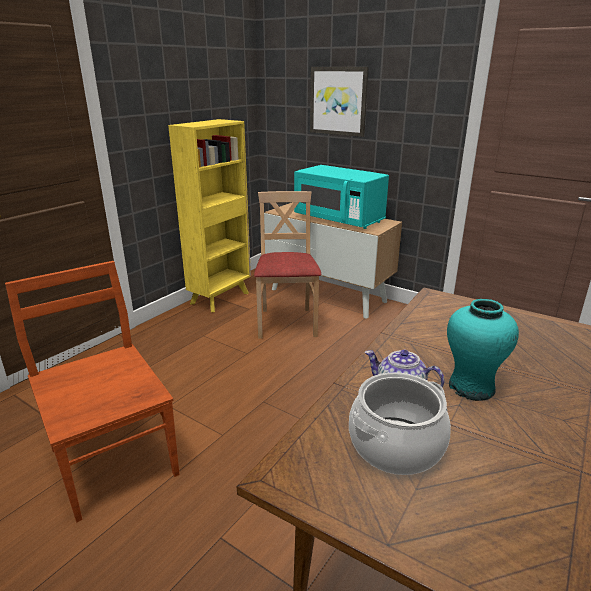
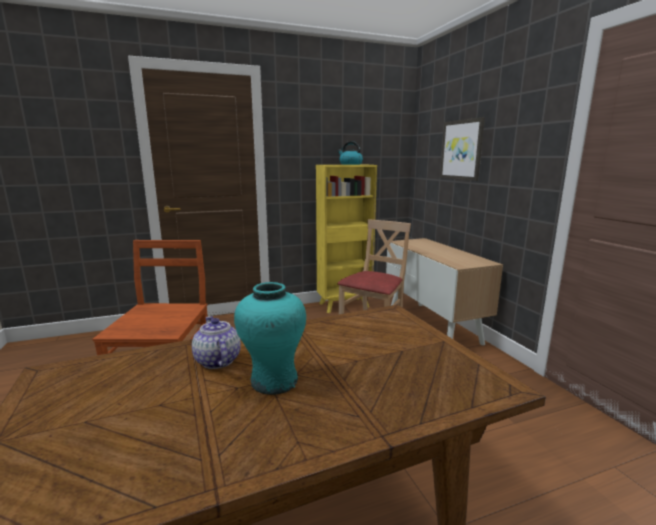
camera: 35 degrees right, 10 degrees down
(212, 122) = (350, 164): none -> kettle
(339, 219) = (442, 254): turquoise microwave -> none
(396, 446) = (136, 390): cooking pot -> none

